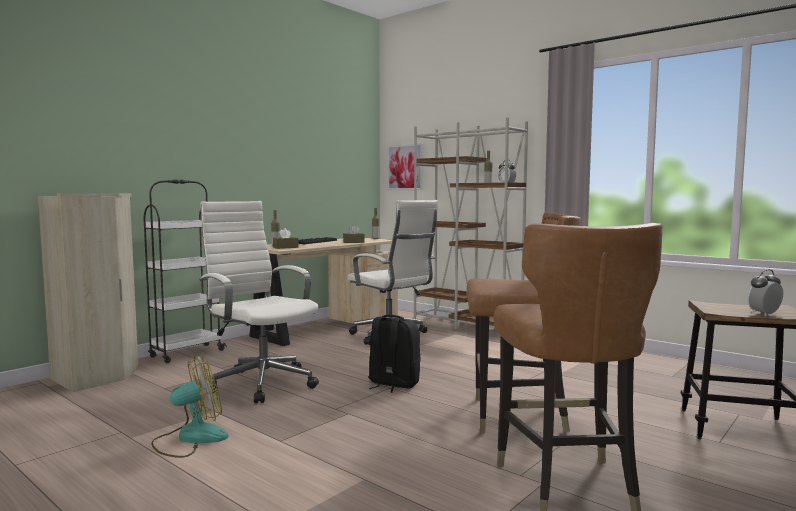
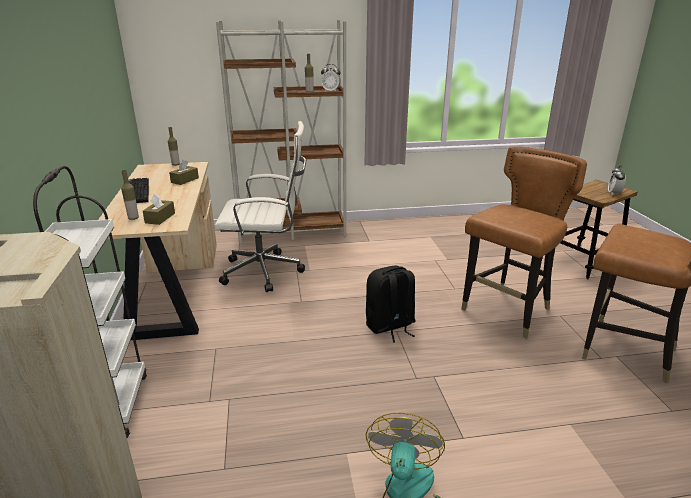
camera: 50 degrees left, 20 degrees up
(260, 383) = (297, 392): white office chair -> none
(405, 167) = (173, 66): picture -> none

